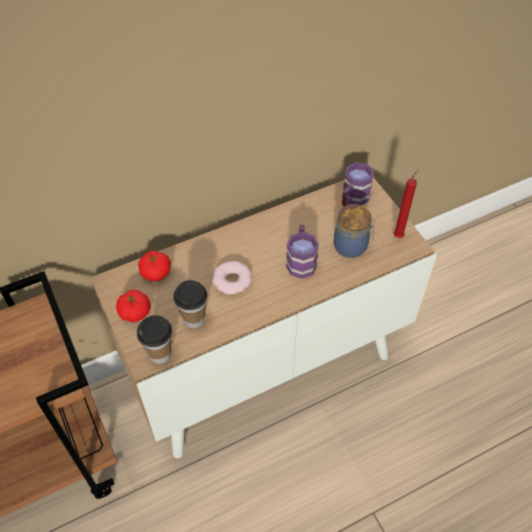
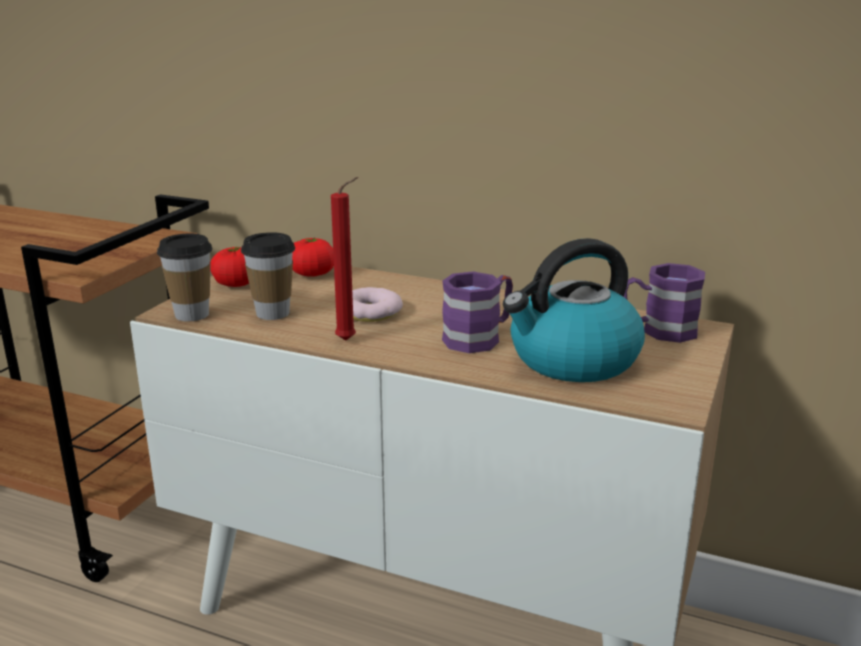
camera: 50 degrees right, 30 degrees down
(351, 246) = (572, 360): jar -> kettle
(399, 235) = (669, 386): red candle -> red candle (349, 340)

